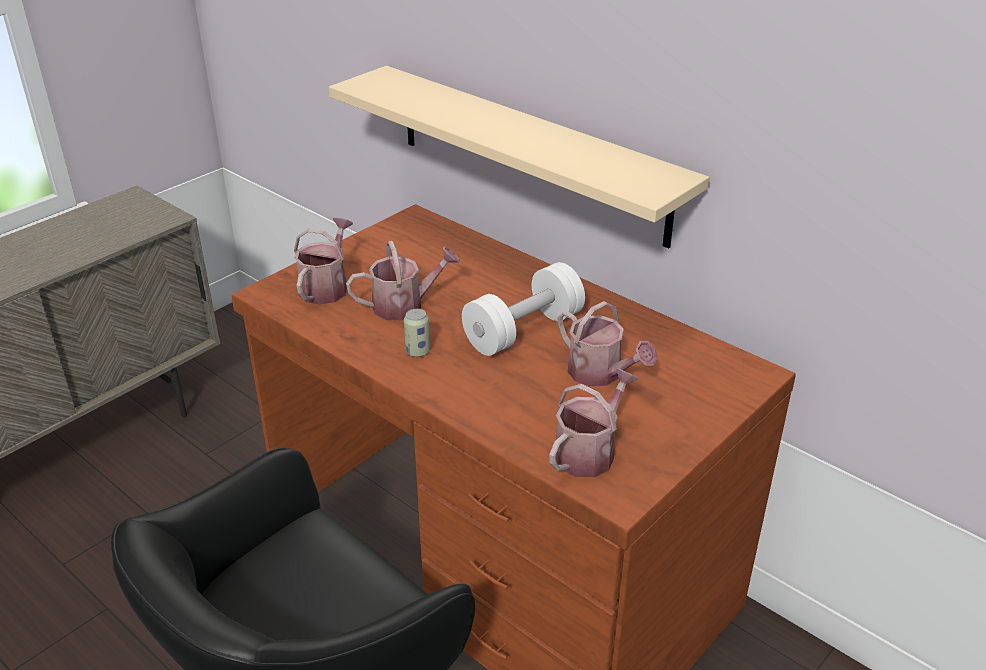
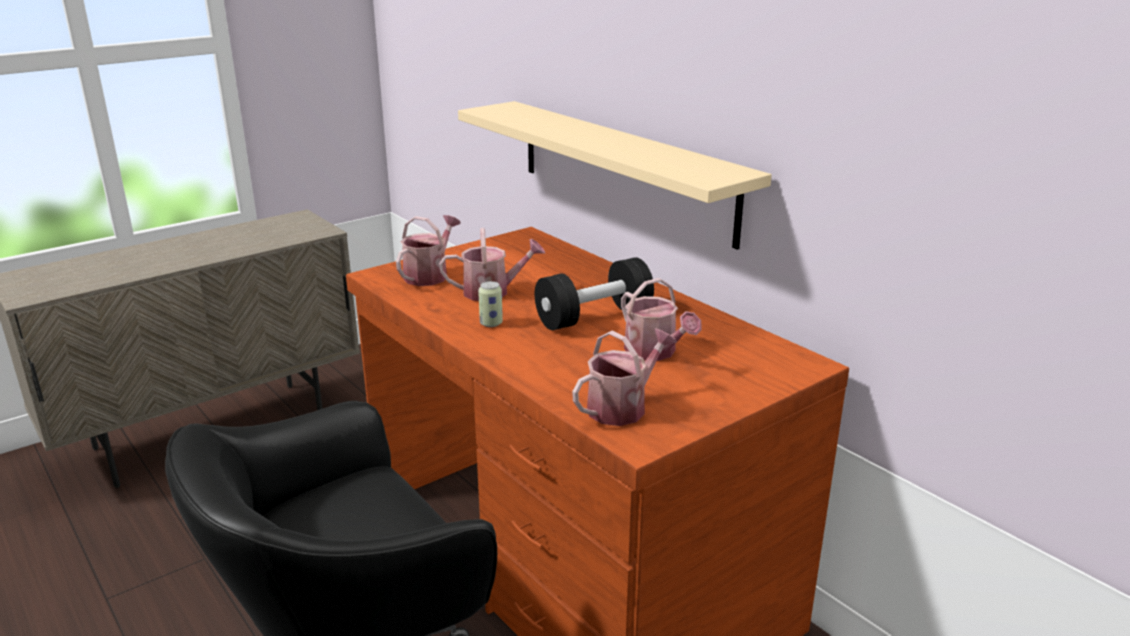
camera: 10 degrees right, 10 degrees down
(523, 330) = (594, 316): white dumbbell -> black dumbbell

